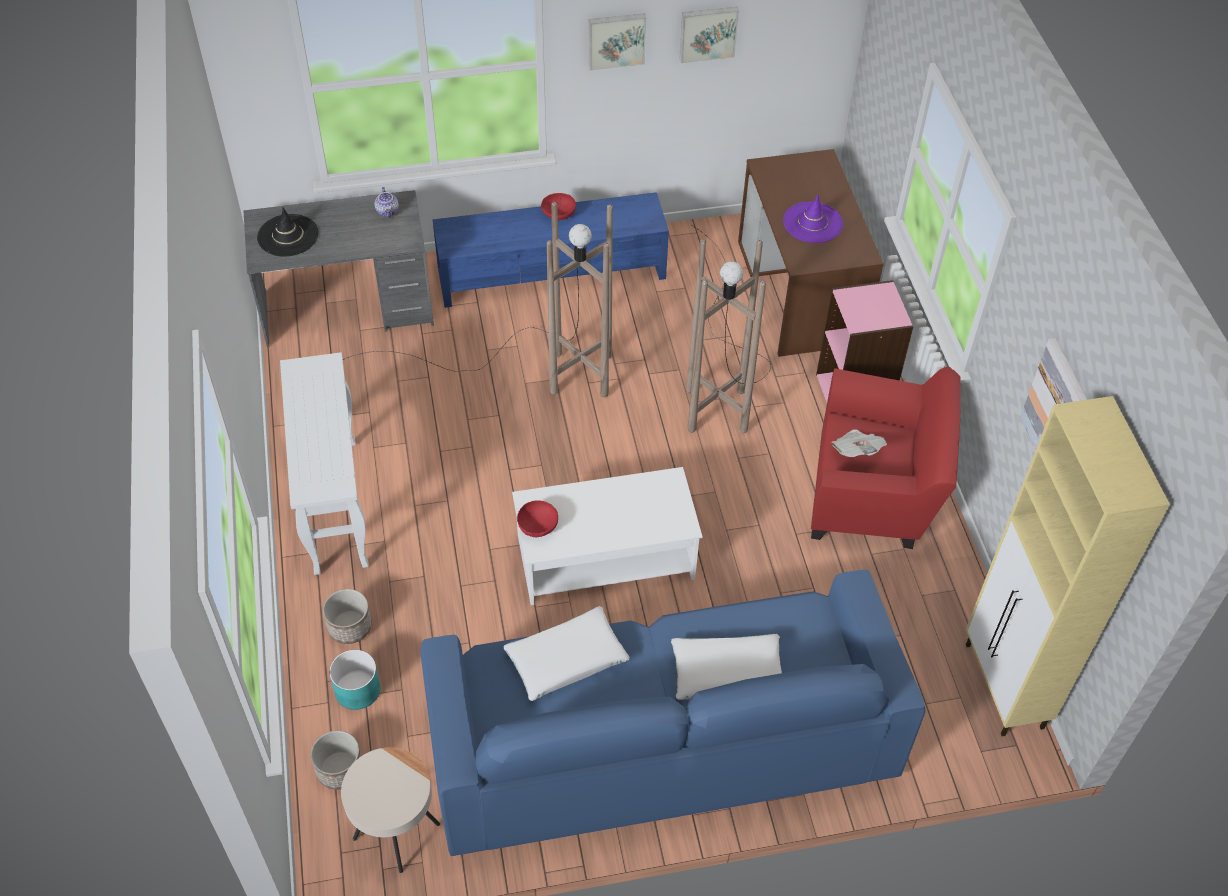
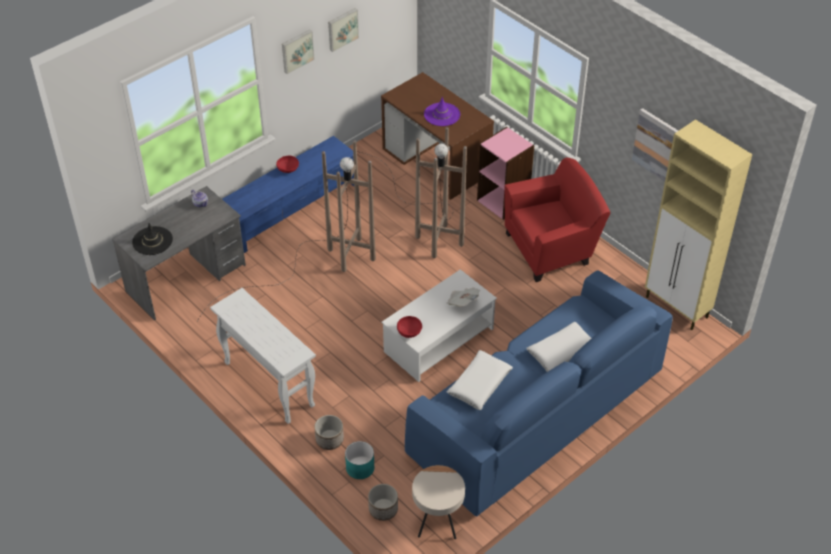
camera: 30 degrees left, 5 degrees down
(856, 452) = (541, 223): newspaper -> newspaper (462, 302)

